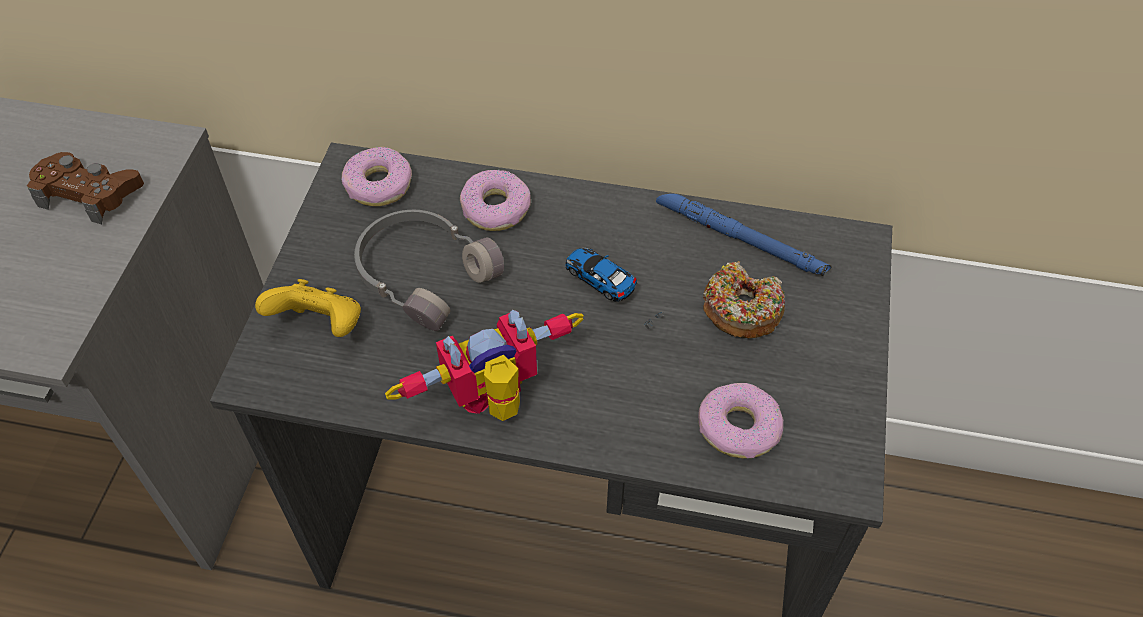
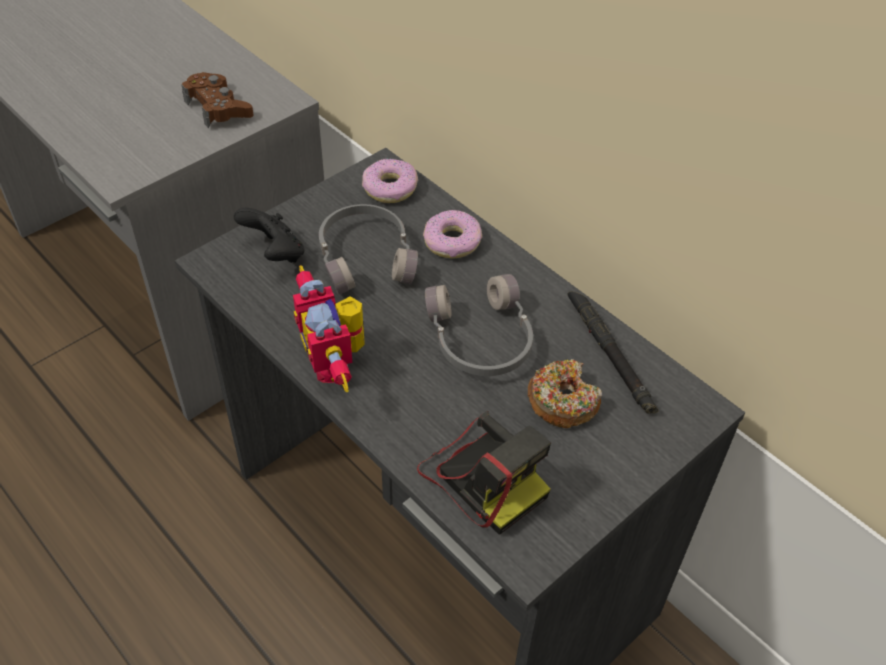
camera: 35 degrees right, 5 degrees down
(320, 326) = (274, 253): yellow game controller -> black game controller
(496, 403) = (335, 361): toy robot -> toy robot turned 120 degrees counterclockwise
(613, 294) = (479, 339): toy car -> grey headphones
(738, 427) = (483, 475): donut -> camera
(740, 239) = (609, 354): blue flashlight -> black flashlight

